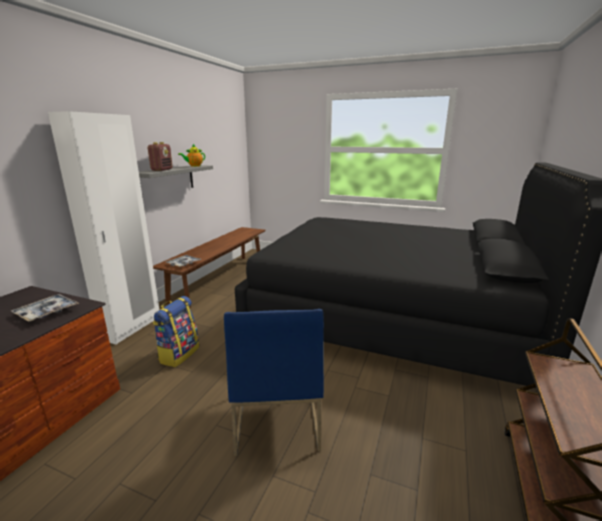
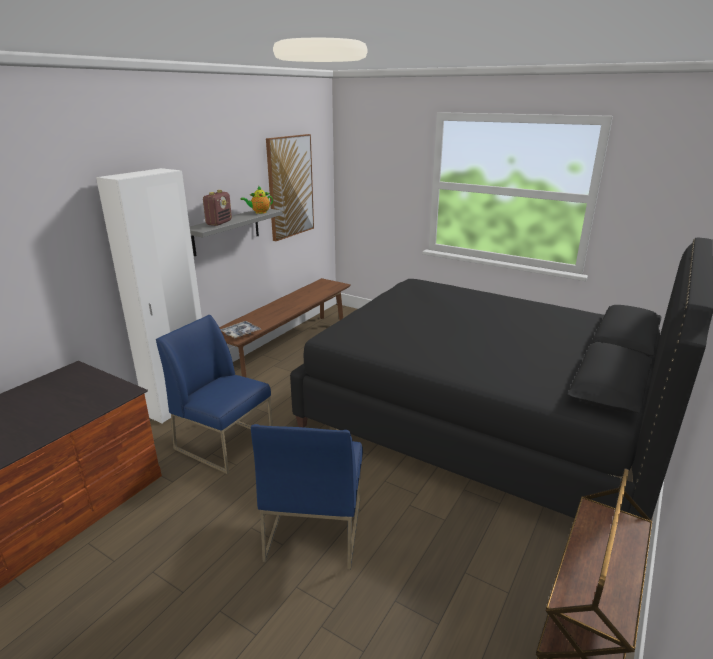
camera: 10 degrees right, 5 degrees up
(47, 312) = (92, 396): tray -> none
(178, 354) = (225, 442): backpack -> blue chair
(216, 151) = (290, 187): none -> picture

